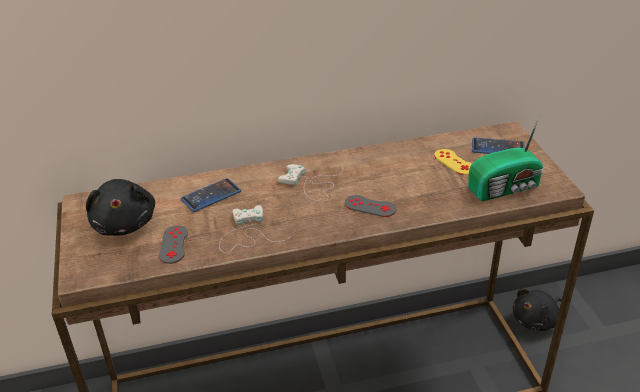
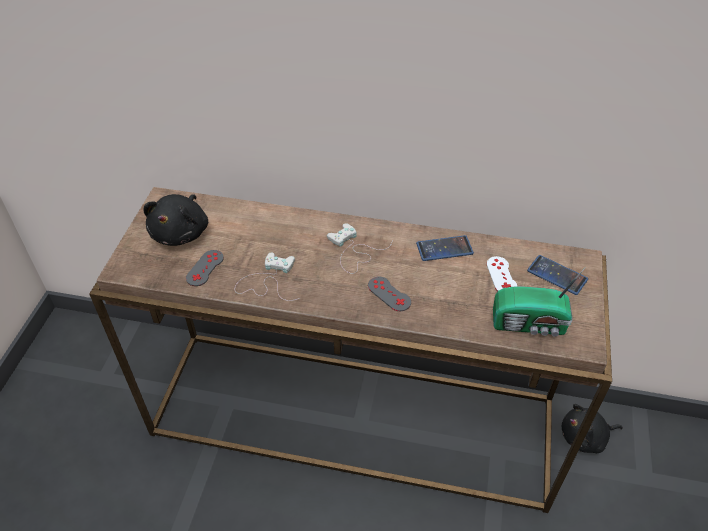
camera: 25 degrees right, 10 degrees up
(211, 195) = (263, 230): phone -> phone (444, 249)
(454, 162) = (501, 275): yellow game controller -> white game controller

